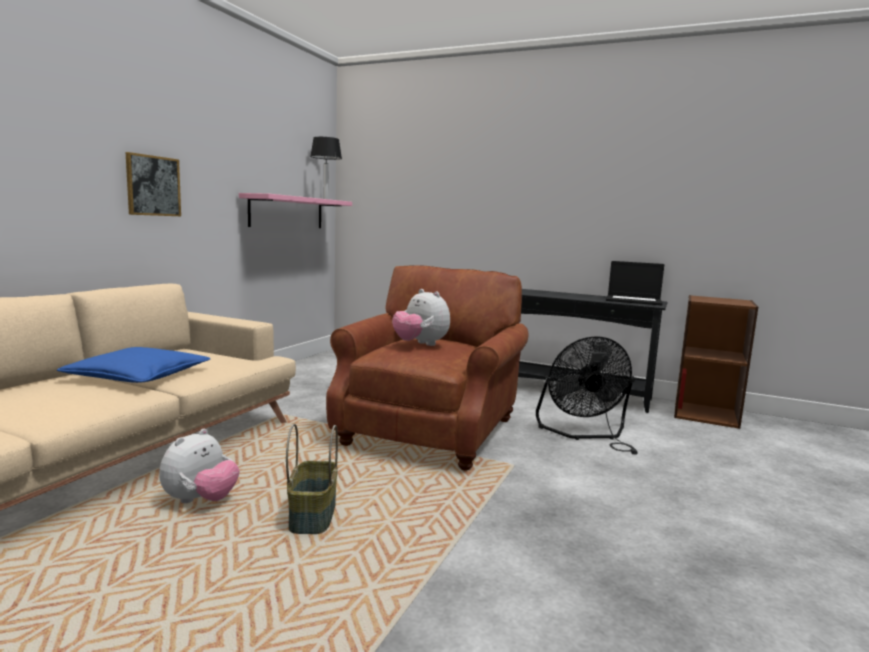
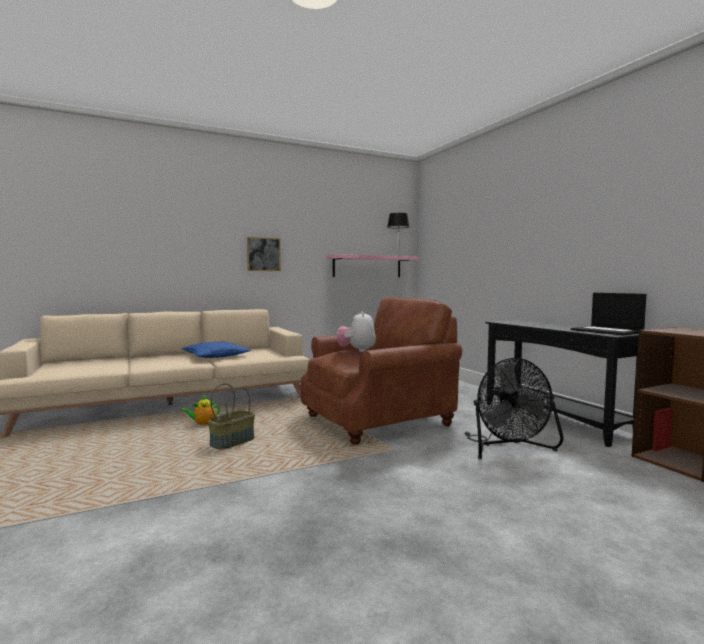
camera: 40 degrees right, 5 degrees down
(200, 501) = (202, 424): plush toy -> teapot
(592, 434) = (505, 448): black fan -> black fan turned 135 degrees clockwise

